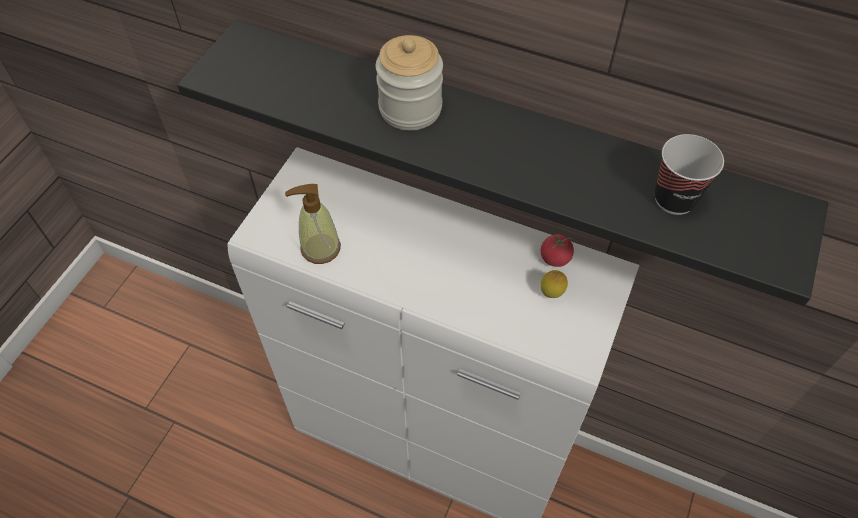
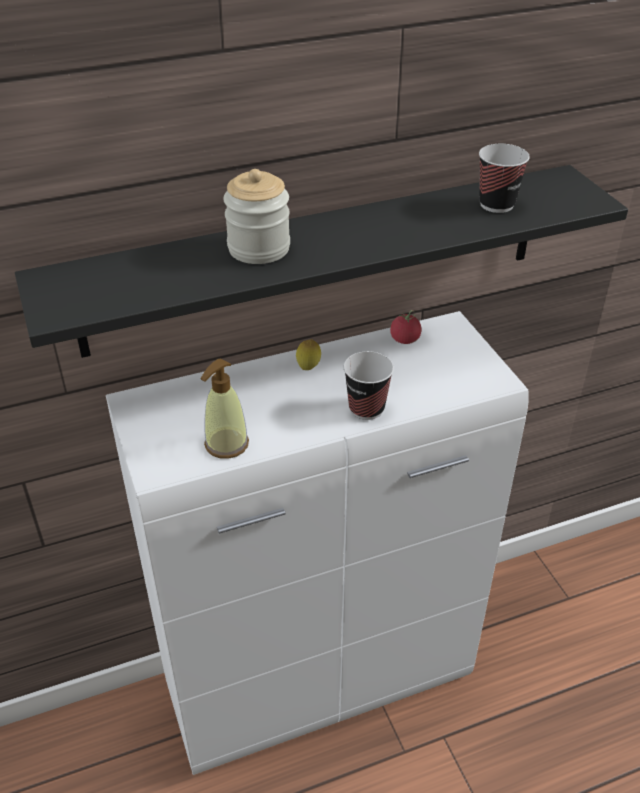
camera: 45 degrees left, 15 degrees down
(447, 297) = (366, 408): none -> cup
(551, 294) = (431, 360): lemon -> lemon (308, 368)

